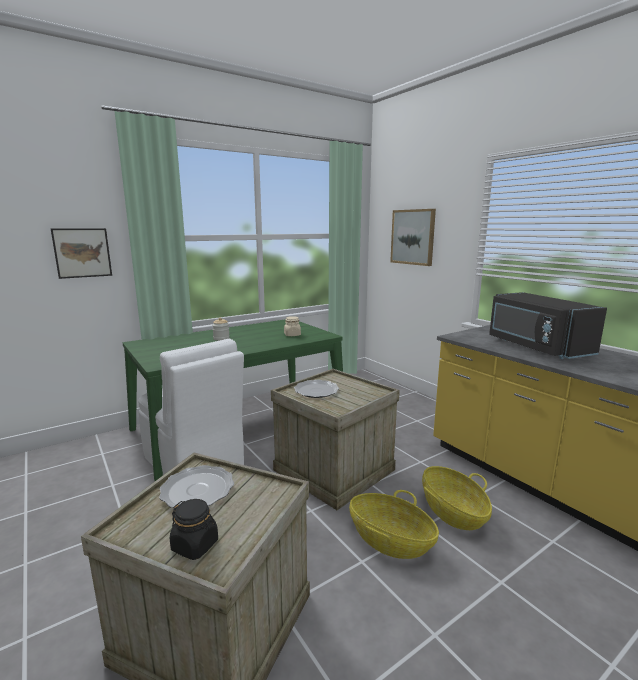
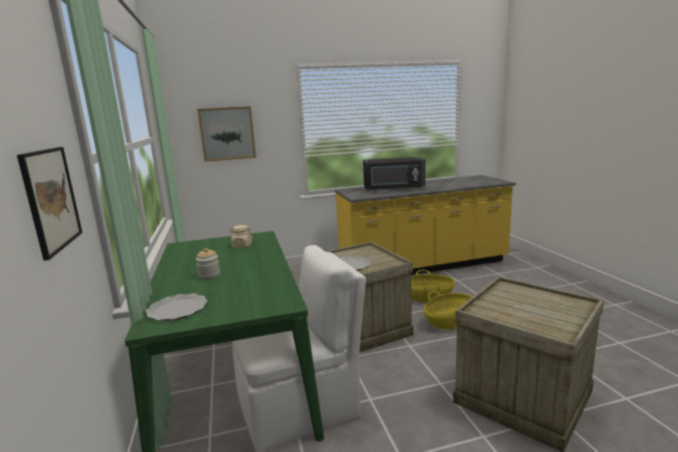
camera: 70 degrees left, 0 degrees up
(195, 545) = (567, 310): black jar -> none
(197, 489) = (506, 310): plate -> plate (177, 309)

